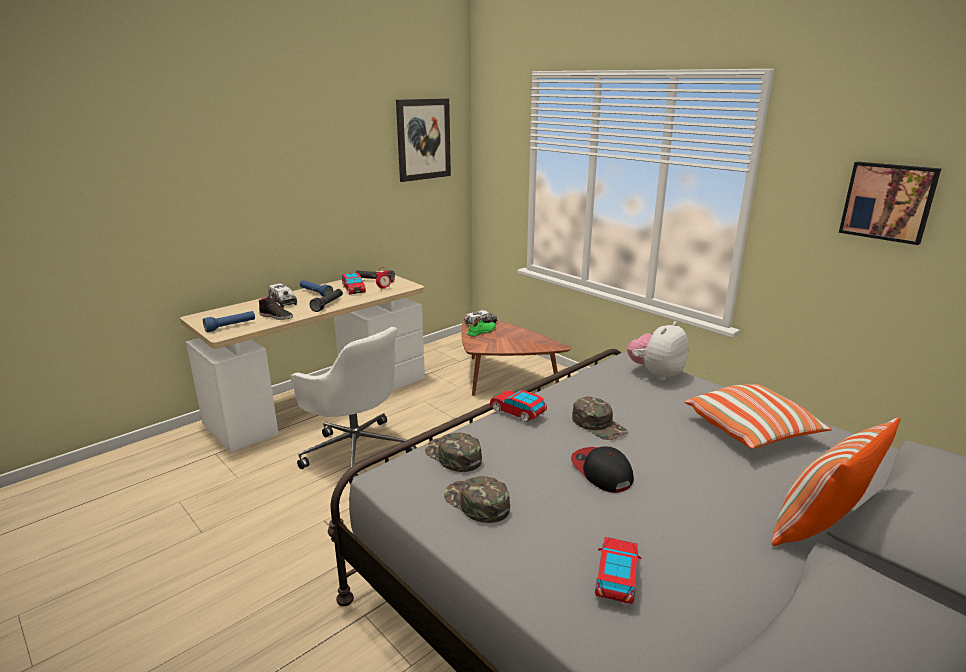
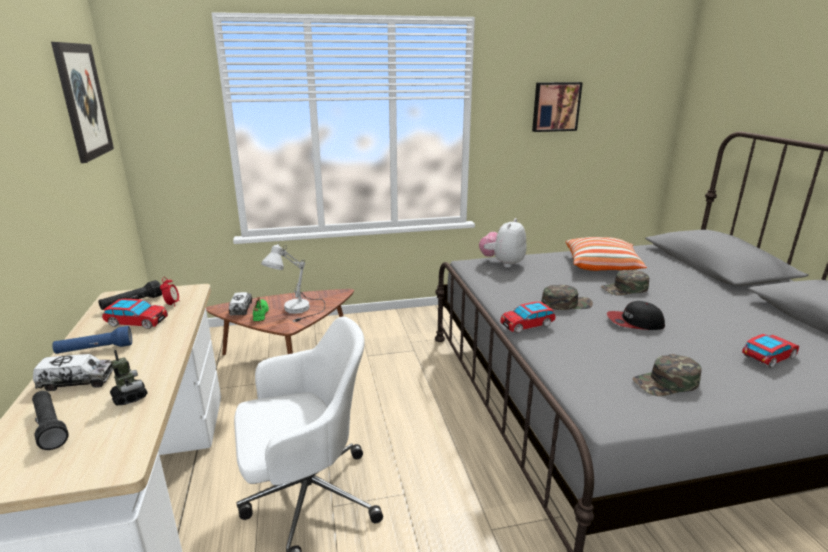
camera: 60 degrees left, 0 degrees up
(230, 326) = (98, 449): blue flashlight -> none
(276, 316) = (130, 397): black shoe -> toy robot
(328, 305) = (159, 349): black flashlight -> black flashlight (50, 426)
(453, 456) = (585, 374): green cap -> green cap (624, 289)
(502, 343) = (300, 312): none -> white table lamp
(616, 578) = (768, 357): toy car -> toy car turned 105 degrees clockwise
(656, 374) = (502, 263): plush toy -> plush toy turned 45 degrees clockwise
(818, 529) = (715, 288): pillow -> none

